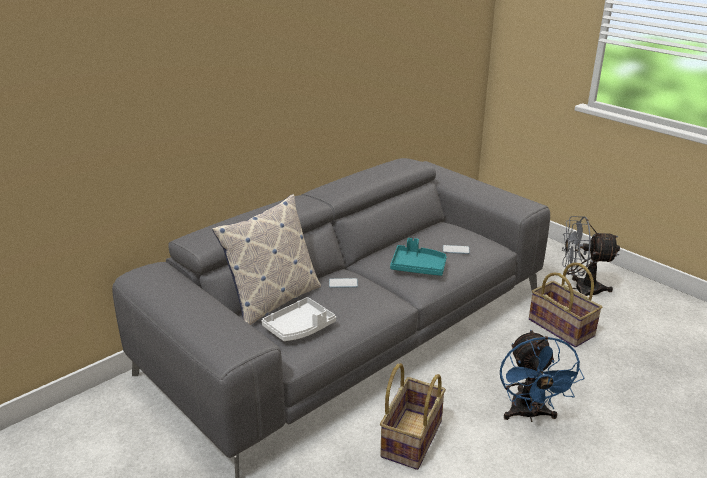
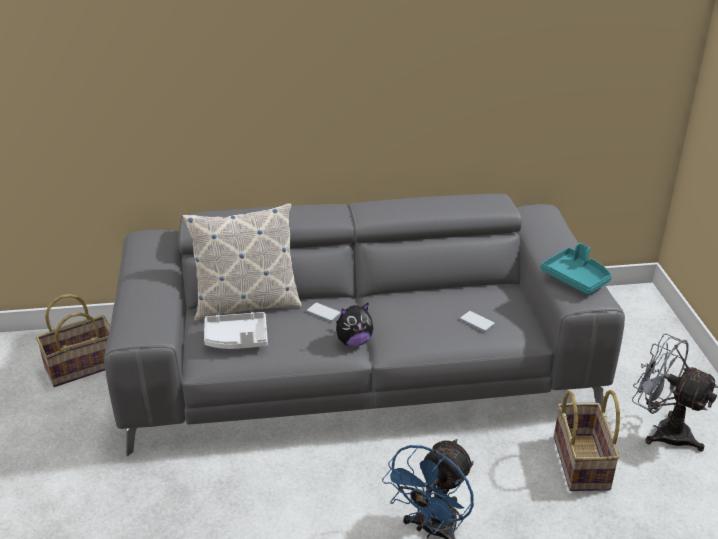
camera: 35 degrees right, 5 degrees up
(389, 295) = (354, 342): none -> plush toy
(410, 438) = (298, 492): basket -> basket (82, 366)
(418, 267) = (414, 324): turquoise tray -> turquoise tray (576, 278)

